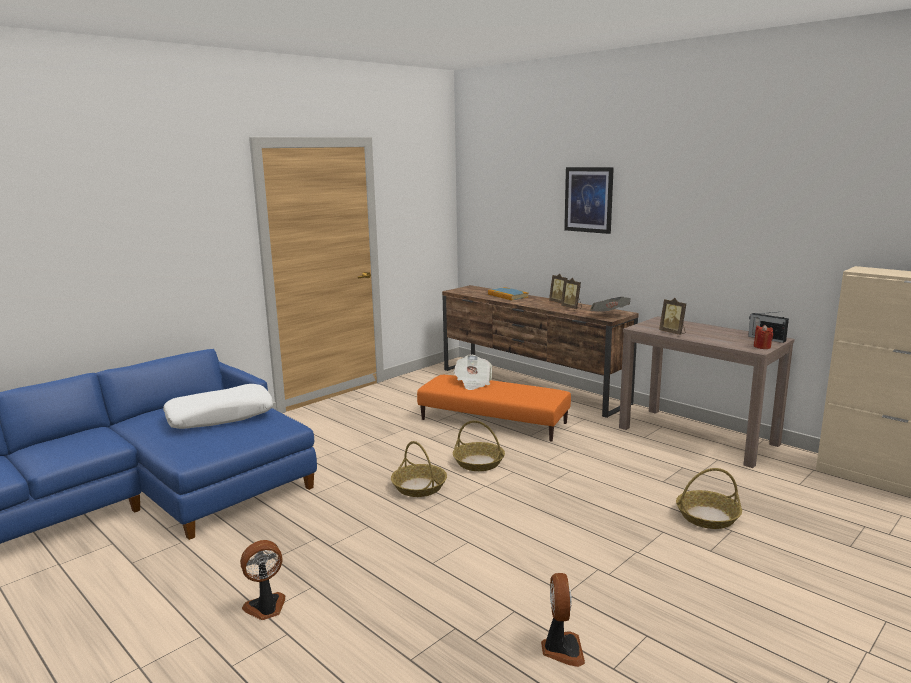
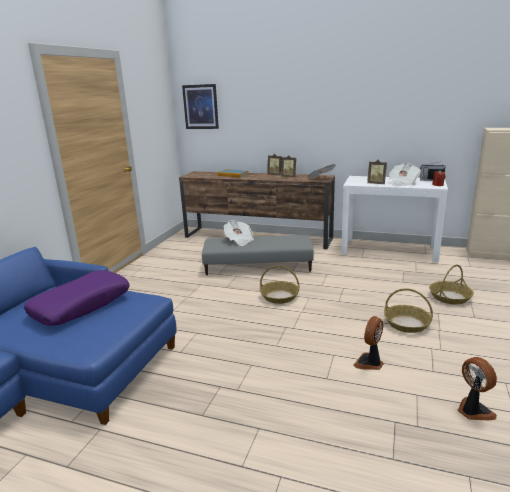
camera: 25 degrees left, 5 degrees up
(220, 416) = (81, 305): white pillow -> purple pillow
(266, 608) = (240, 461): fan -> fan (369, 363)
(419, 487) = (257, 324): basket -> basket (407, 324)
(493, 421) = (258, 266): orange ottoman -> grey ottoman
(588, 199) = (291, 98): picture -> picture (200, 107)
(697, 436) = (389, 250): brown console table -> white console table
(712, 337) = (402, 183): none -> newspaper

